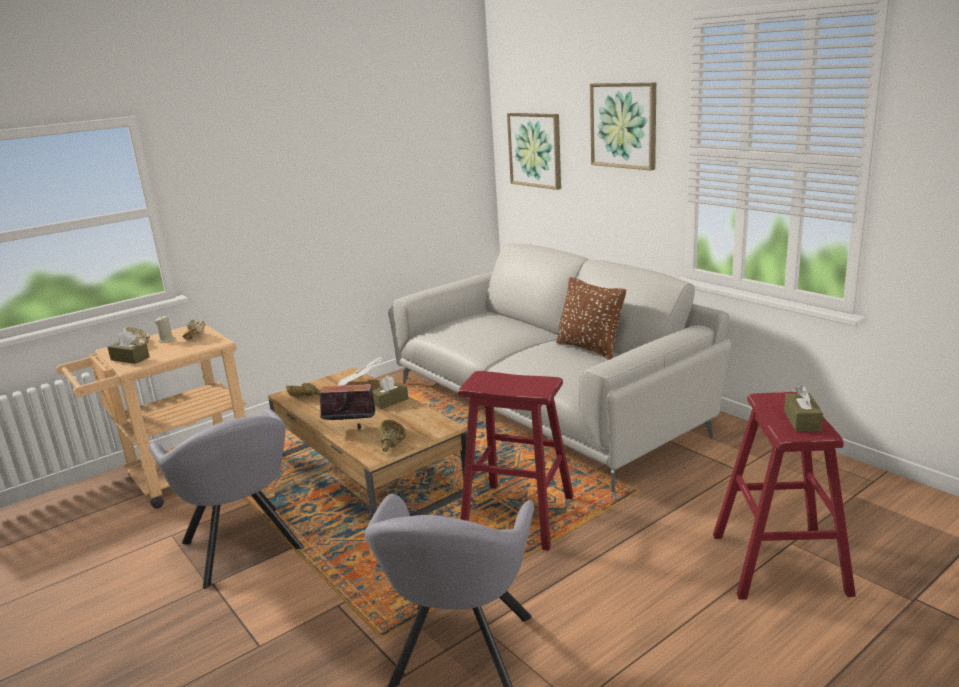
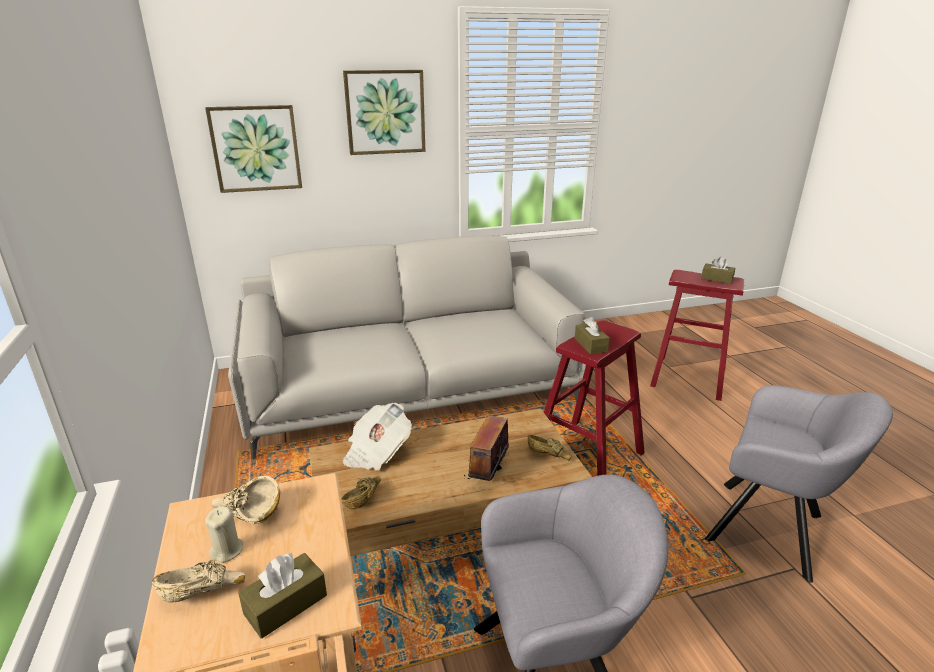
camera: 70 degrees left, 5 degrees up
(390, 401) = (442, 438): brown tissue box -> brown tissue box (590, 345)
(589, 348) = (461, 316): brown pillow -> none

